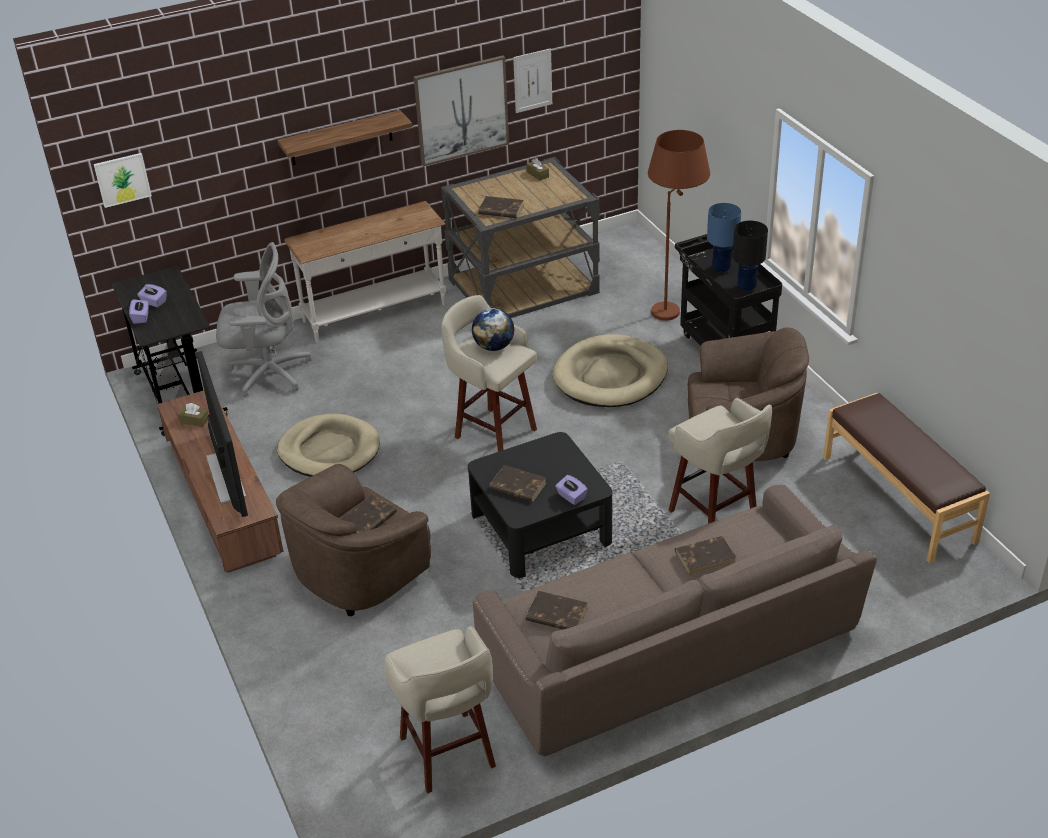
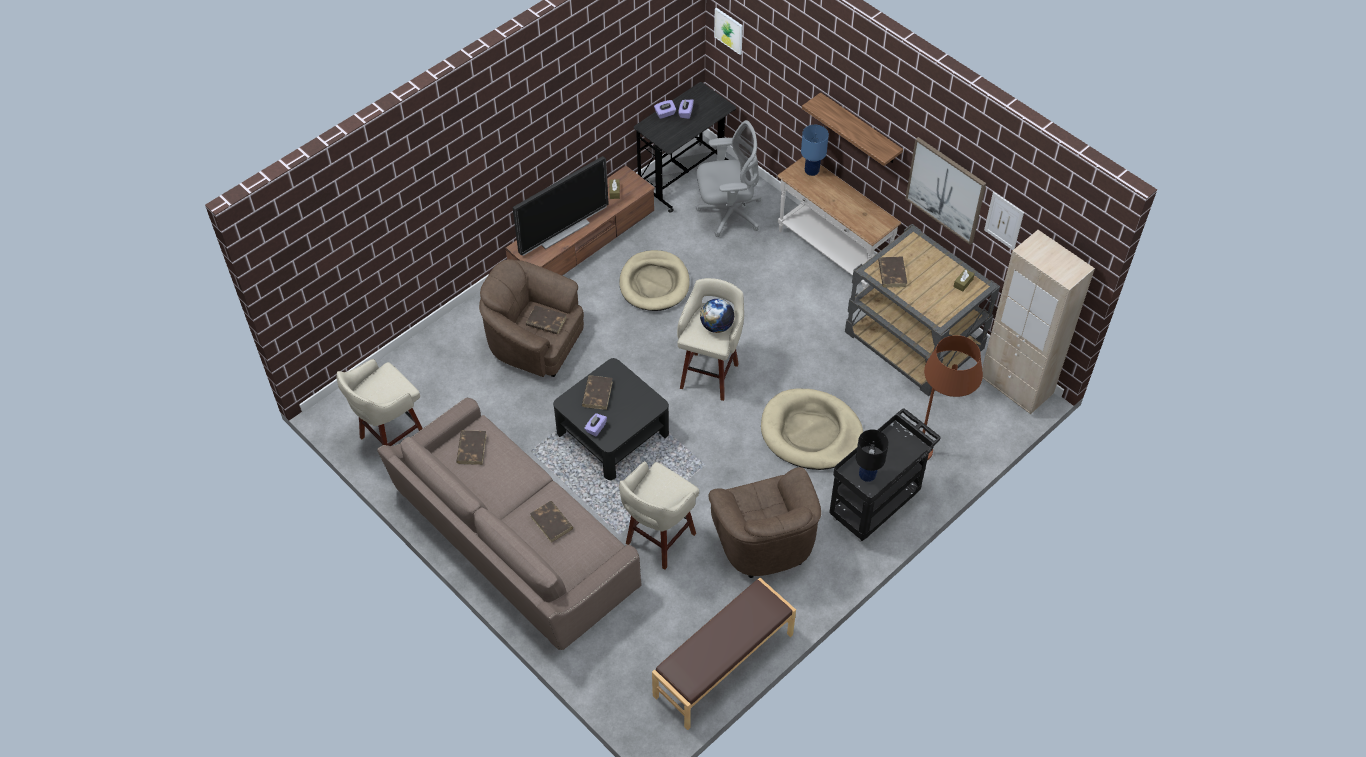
camera: 70 degrees right, 15 degrees up
(264, 375) = (726, 215): grey office chair -> grey office chair turned 75 degrees counterclockwise
(615, 242) = (1015, 388): none -> beige cabinet
(721, 268) = (889, 452): blue table lamp -> blue table lamp (812, 171)

